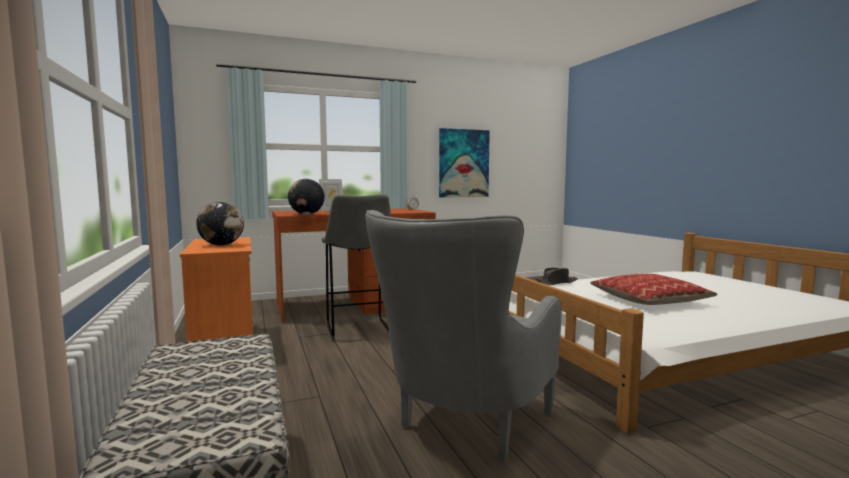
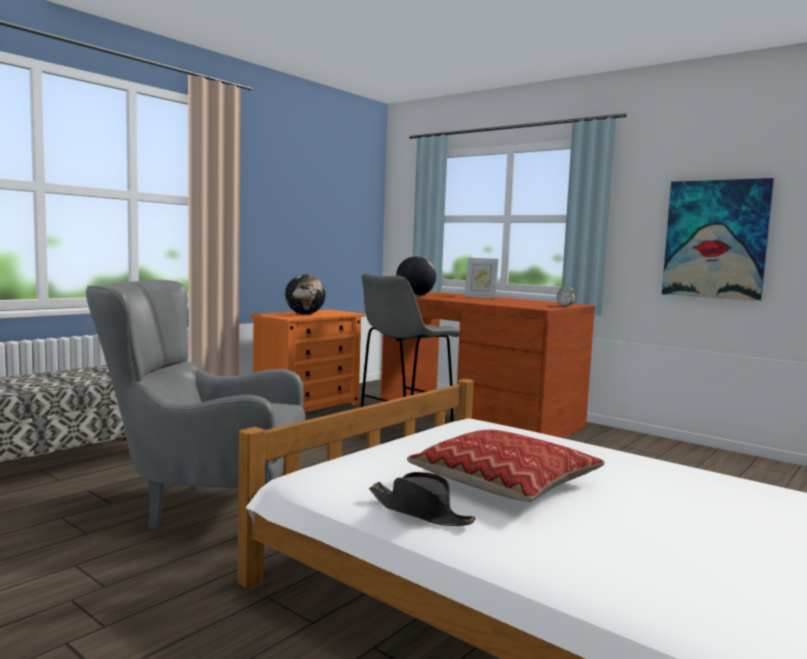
camera: 60 degrees right, 0 degrees up
(556, 283) = (533, 435): black hat -> black hat (420, 512)

